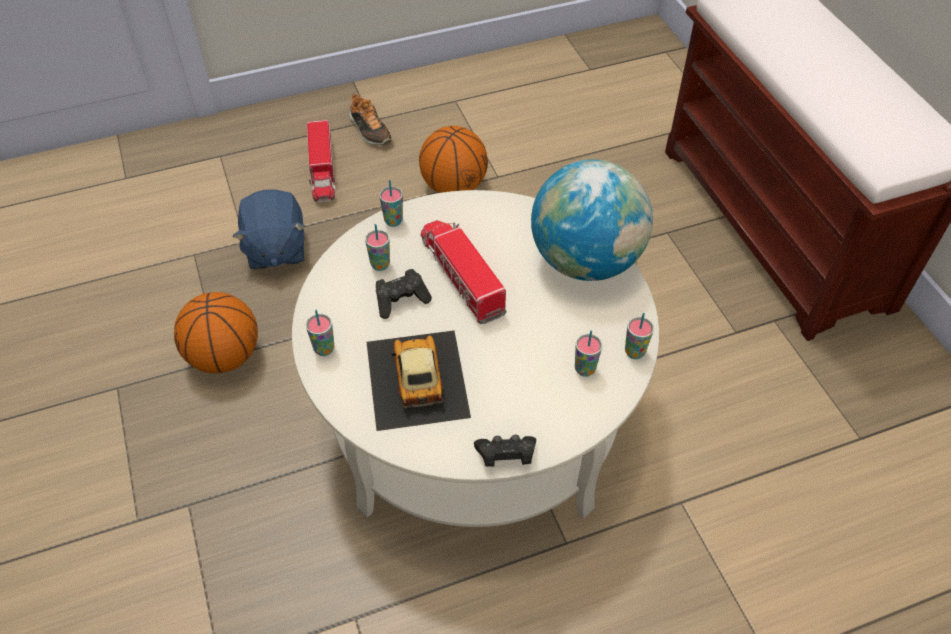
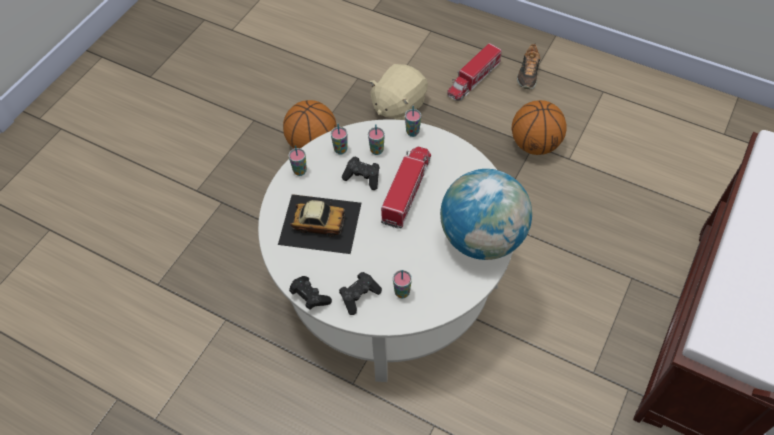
camera: 50 degrees right, 5 degrees up
(275, 249) = (398, 106): blue plush toy -> beige plush toy
(416, 379) = (320, 223): toy car -> toy car turned 60 degrees clockwise
(551, 409) = (359, 296): none -> black game controller
(634, 352) = (439, 308): cup -> cup (340, 150)

